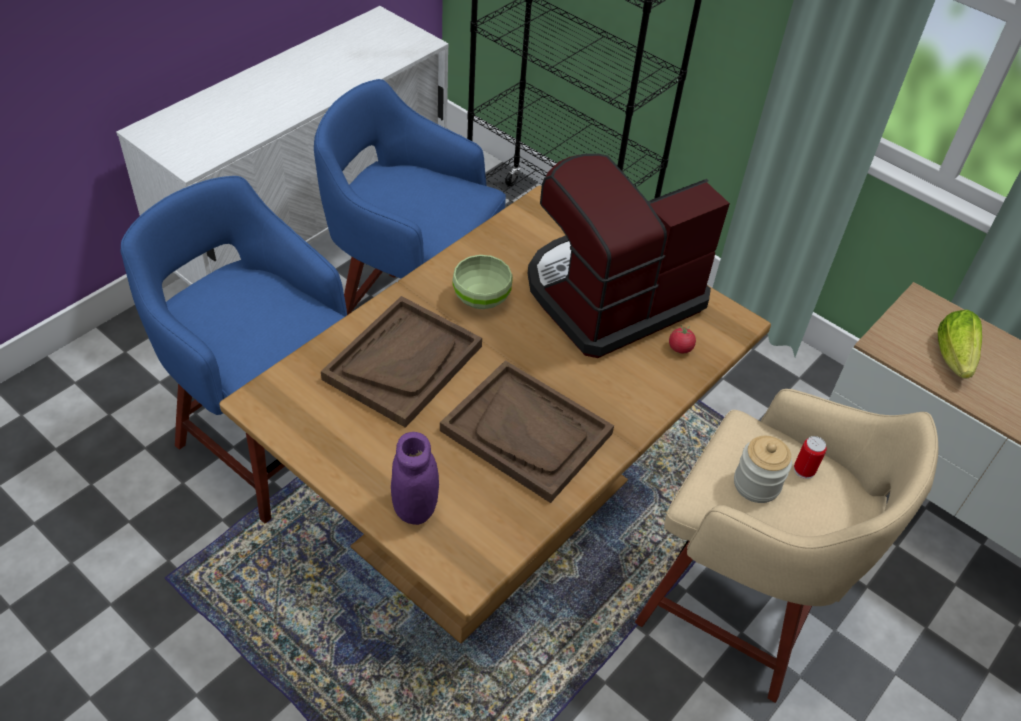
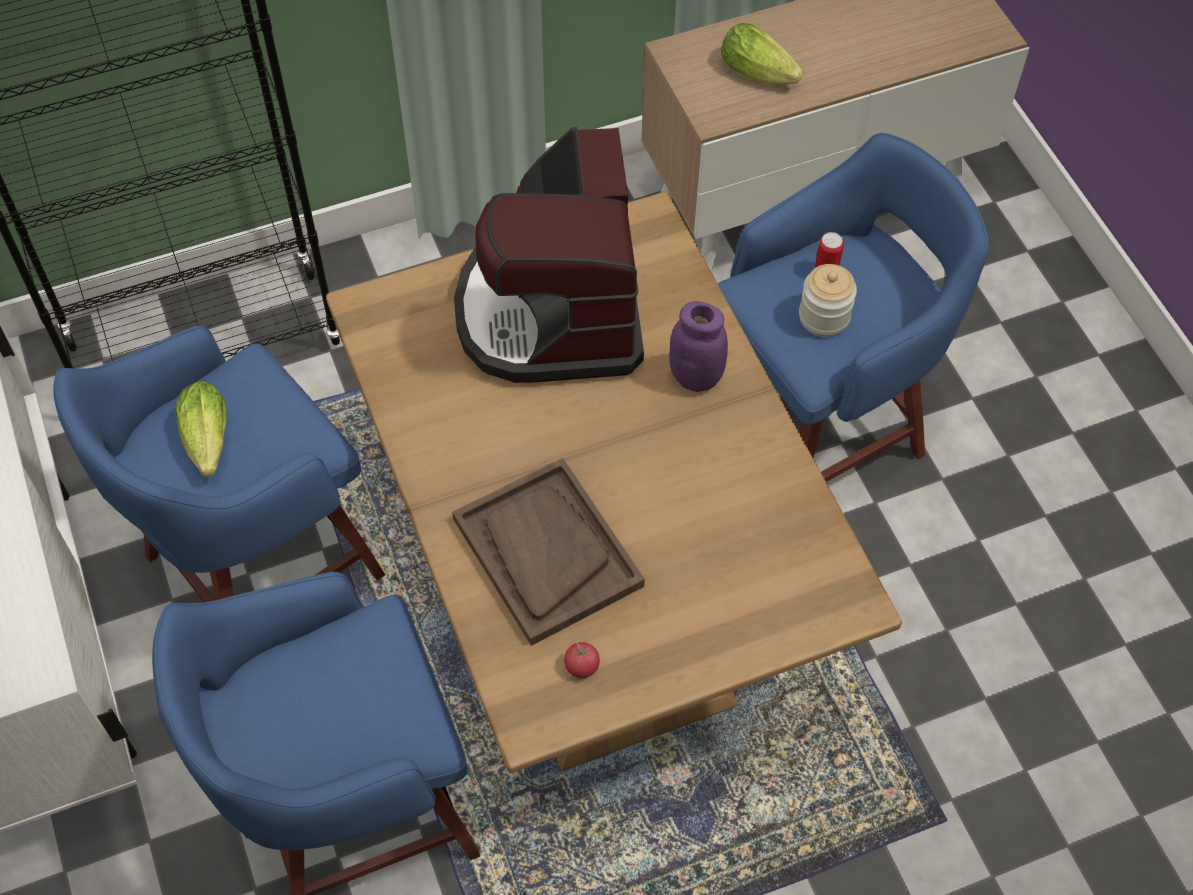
camera: 60 degrees left, 10 degrees up
(409, 193) = (208, 444): none -> lettuce
(415, 508) = (756, 618): purple jar -> purple jar (695, 377)
(480, 298) = (487, 436): green bowl -> none
(527, 432) = (705, 475): brown tray -> none
(680, 348) = (660, 285): tomato -> tomato (581, 666)
(740, 609) = (817, 430): beige stool -> blue stool

